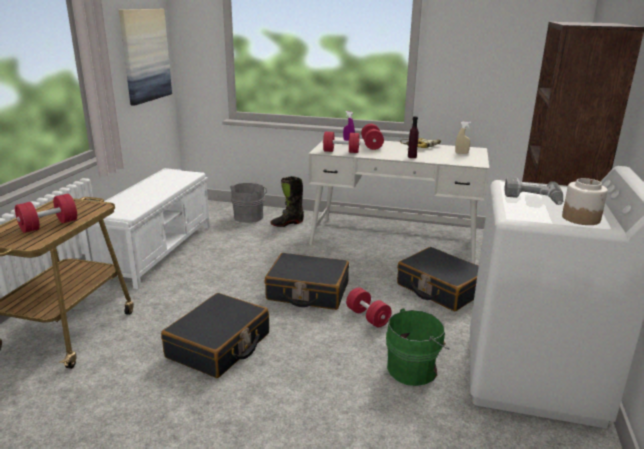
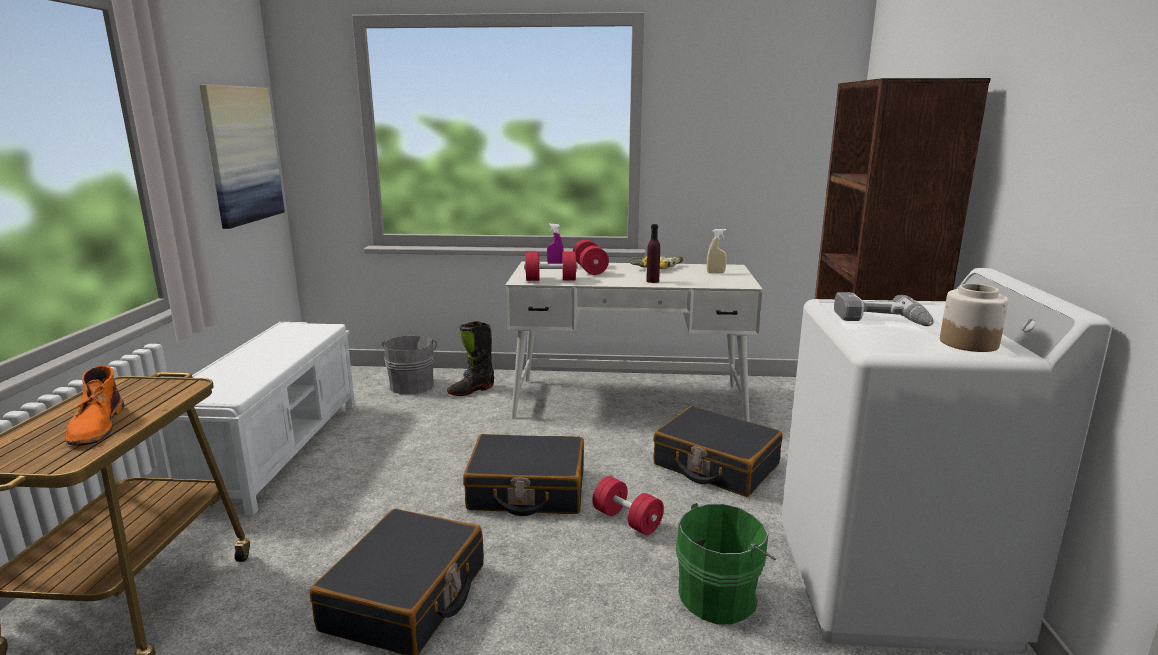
camera: 10 degrees left, 5 degrees down
(49, 225) = (96, 426): red dumbbell -> orange boot

